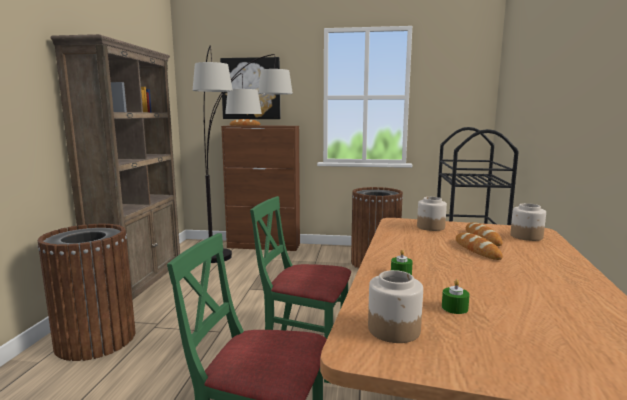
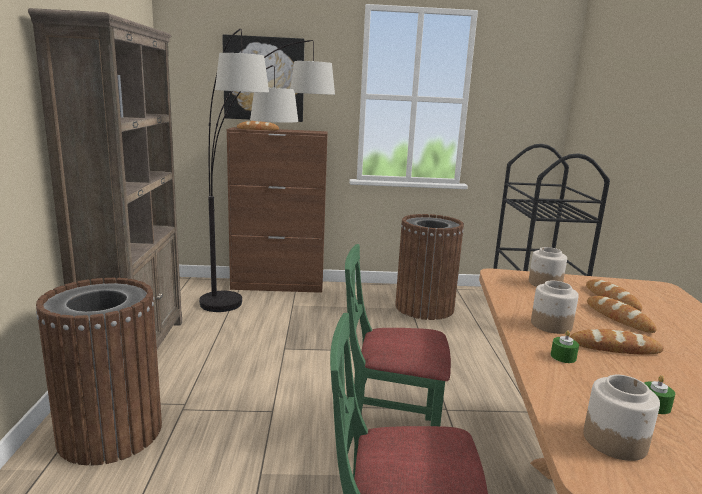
camera: 10 degrees left, 5 degrees up
(454, 269) = (614, 347): none -> bread
(526, 236) = (655, 296): jar -> jar (550, 325)

